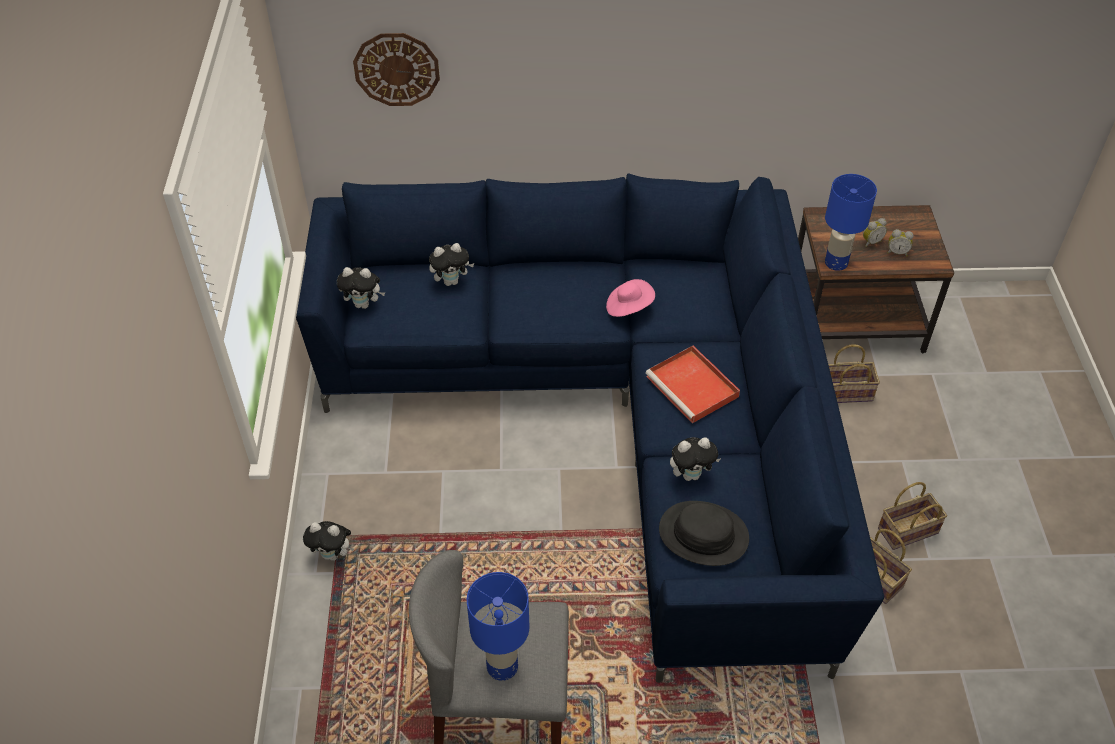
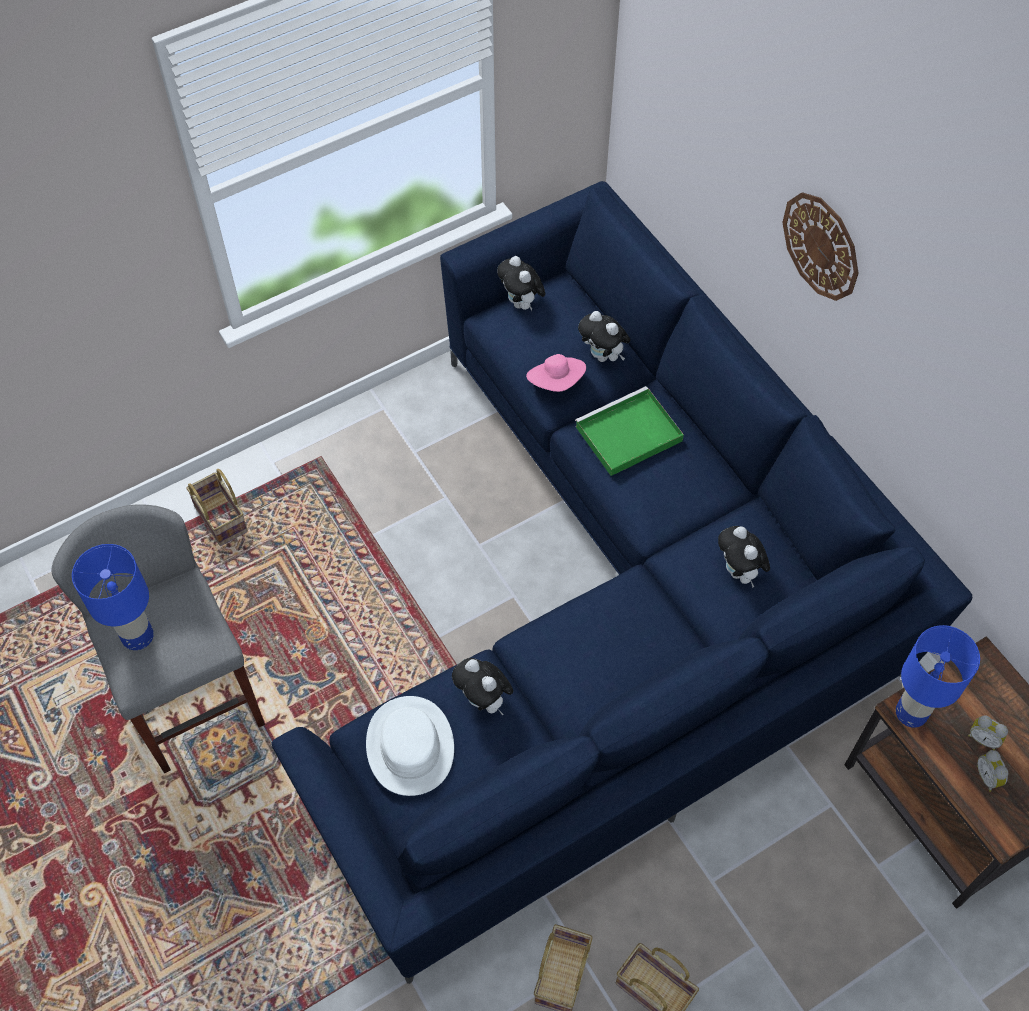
camera: 60 degrees right, 10 degrees up
(333, 555) = (299, 464): plush toy -> plush toy (739, 572)
(396, 69) = (694, 116): wall clock -> wall clock (821, 246)
(530, 299) = (627, 435): none -> green tray
(628, 307) = (684, 531): pink hat -> pink hat (556, 382)
(693, 387) = (606, 648): red tray -> none
(703, 534) = (409, 746): black hat -> white hat
(847, 392) = (823, 839): basket -> basket (222, 519)

